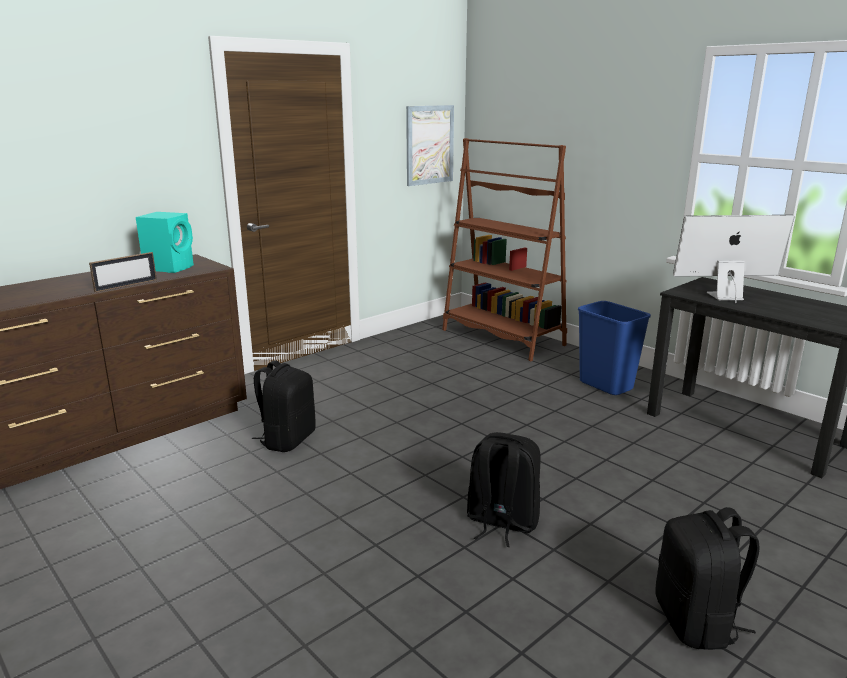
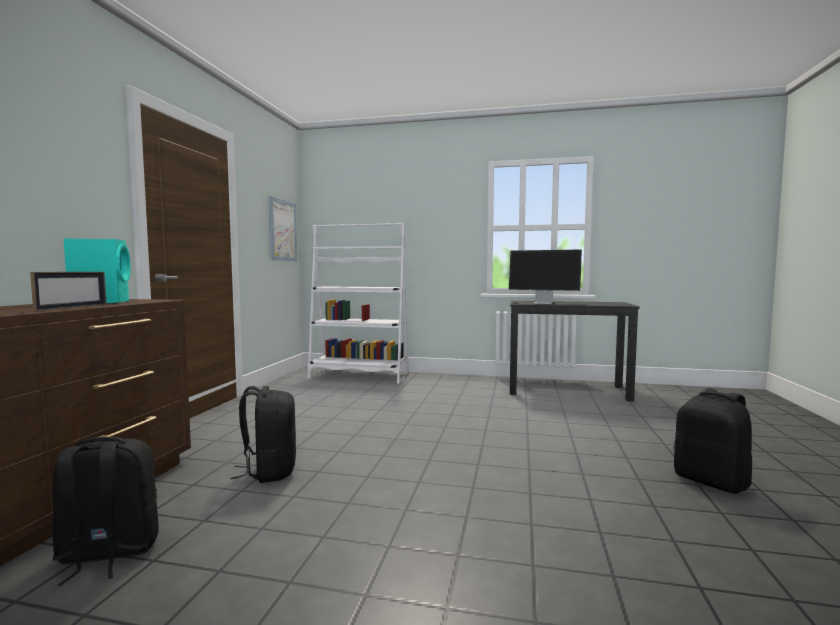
camera: 35 degrees left, 15 degrees down
(501, 522) = (527, 470): black backpack -> black backpack (107, 554)
(502, 338) = (359, 376): brown bookcase -> white bookcase
(606, 386) = (465, 386): blue trash can -> none
(724, 296) = (544, 303): monitor -> monitor turned 120 degrees counterclockwise

